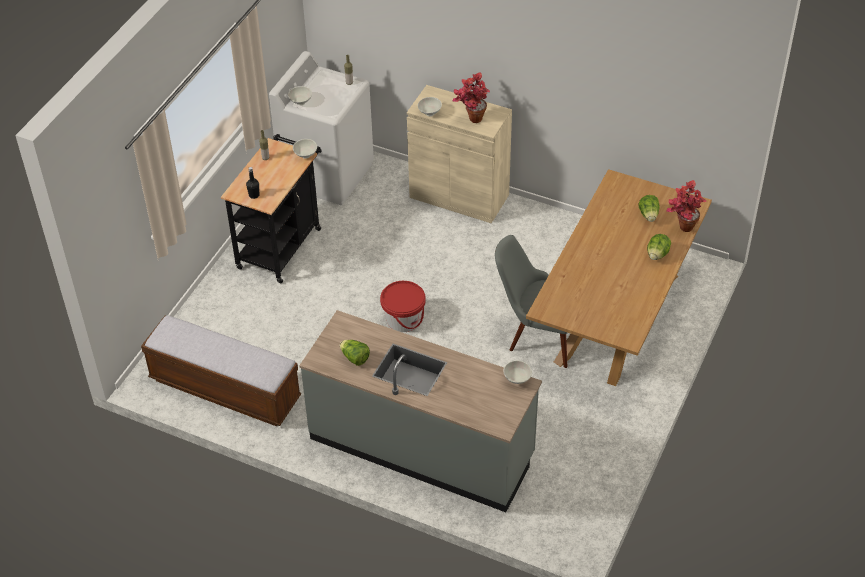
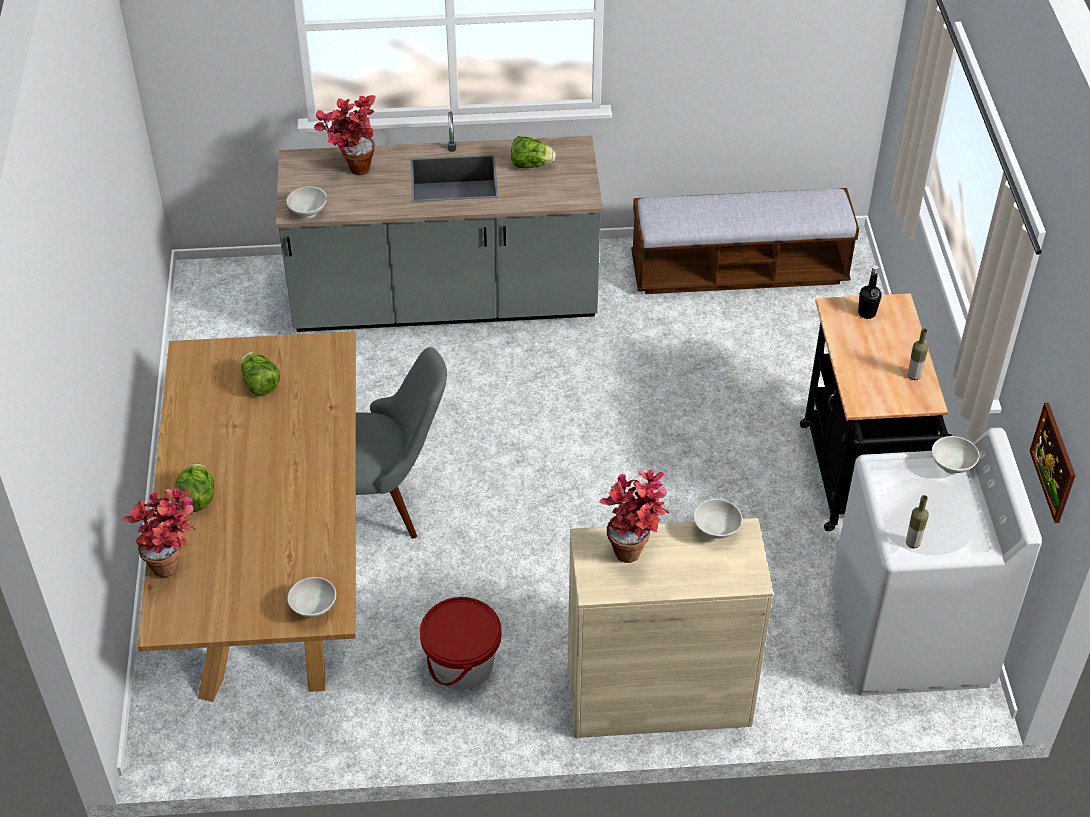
camera: 150 degrees right, 0 degrees up
(286, 38) = (1053, 462): none -> picture
(306, 155) = (857, 405): white bowl -> white bowl (312, 609)
(403, 319) = (587, 446): red bucket -> red bucket (462, 664)
(470, 404) = (351, 168): none -> potted plant
(649, 215) = (240, 566): lettuce -> lettuce (260, 384)

